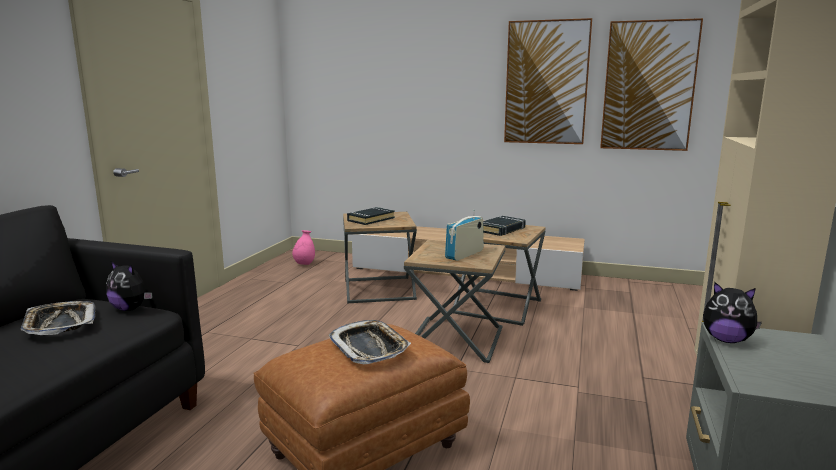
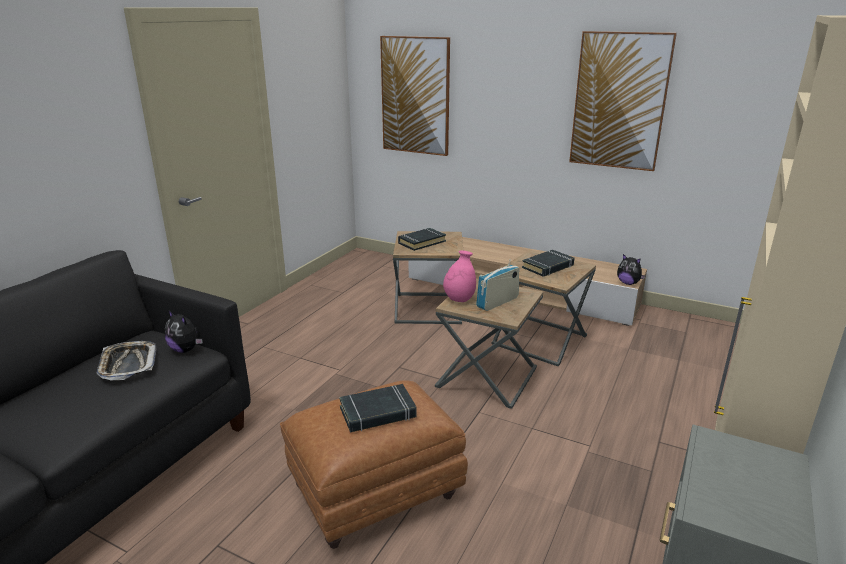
camera: 10 degrees right, 10 degrees up
(304, 264) = (363, 269): pink vase -> pink vase (459, 299)
(369, 347) = (378, 413): tray -> black book
(648, 86) = (734, 113): picture -> picture (415, 96)
(726, 340) = (704, 452): plush toy -> plush toy (628, 283)

